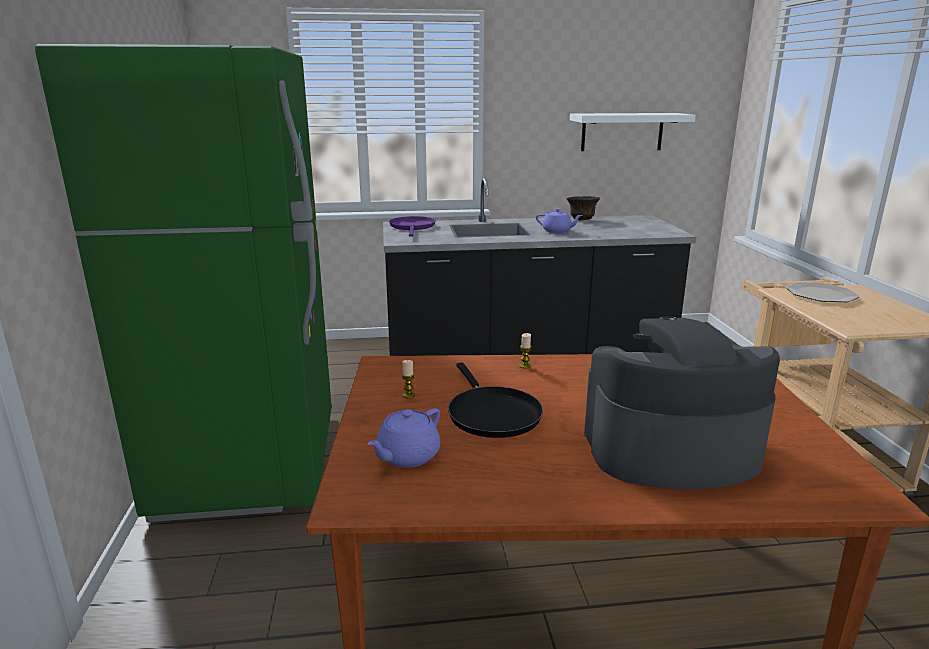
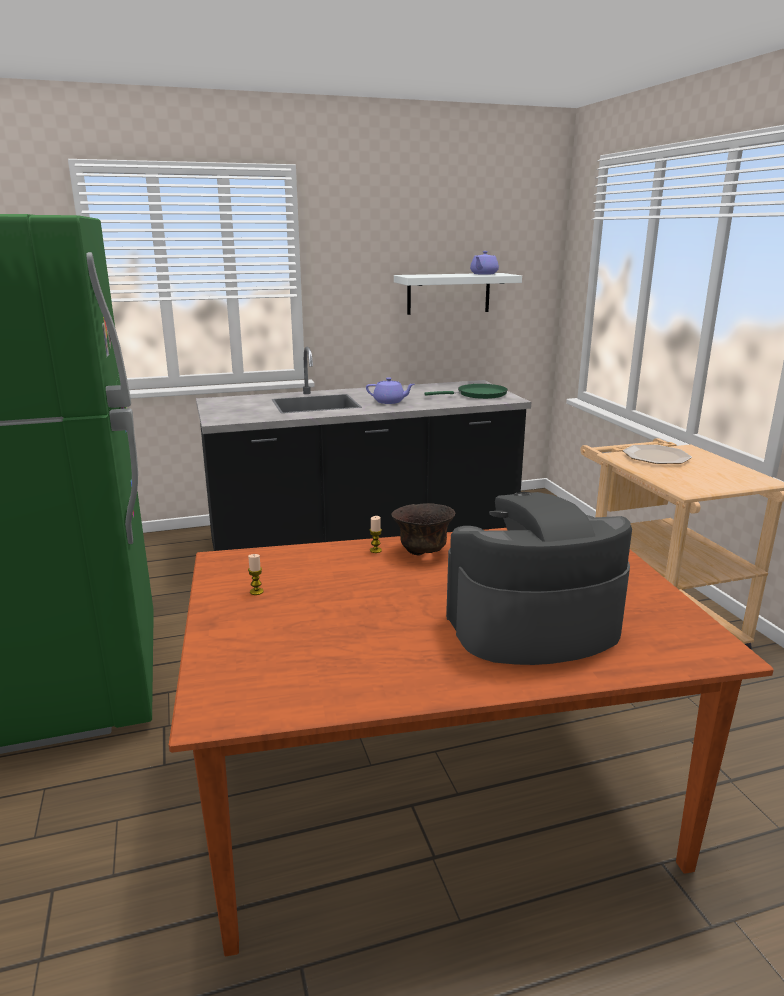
camera: 10 degrees left, 0 degrees up
(407, 456) = (266, 658): purple teapot -> purple teapot (483, 274)
(412, 227) = (231, 403): purple frying pan -> none
(491, 414) = (349, 604): black frying pan -> none
(581, 220) = (413, 388): brown bowl -> brown bowl (422, 552)
(644, 228) = (478, 395): none -> green frying pan

